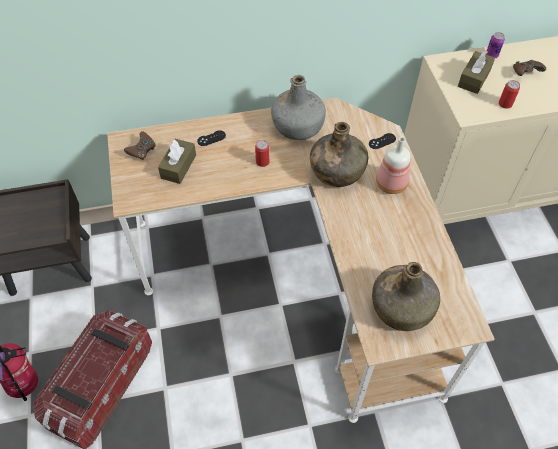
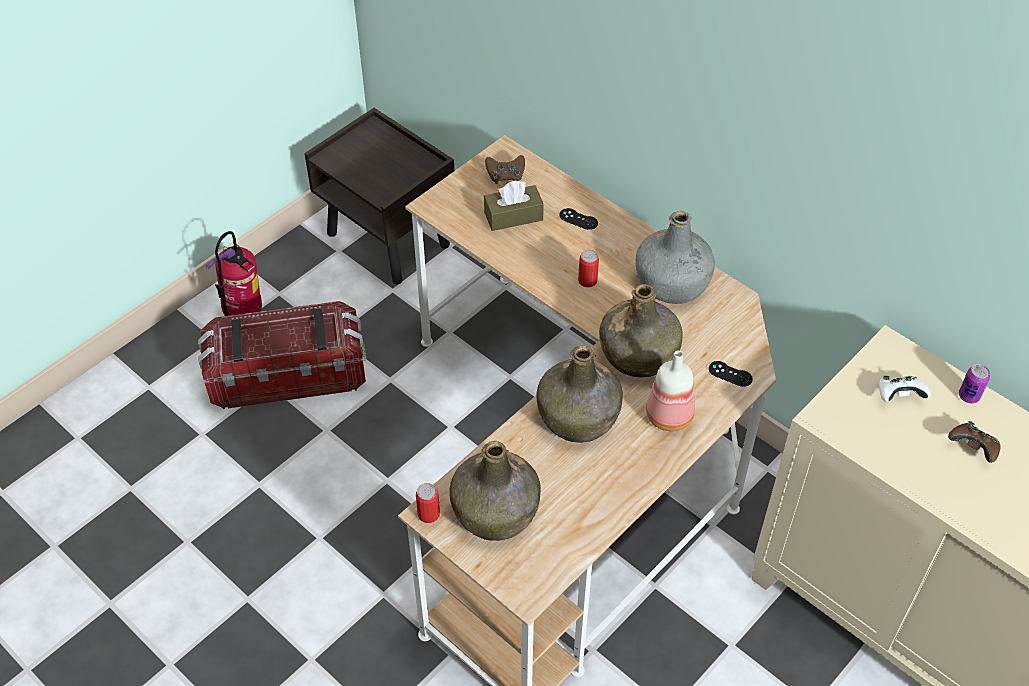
camera: 55 degrees right, 5 degrees down
(361, 225) = (579, 417): none -> green bottle
(474, 78) = (899, 396): brown tissue box -> white game controller
(505, 104) = (885, 450): can -> can (428, 514)

